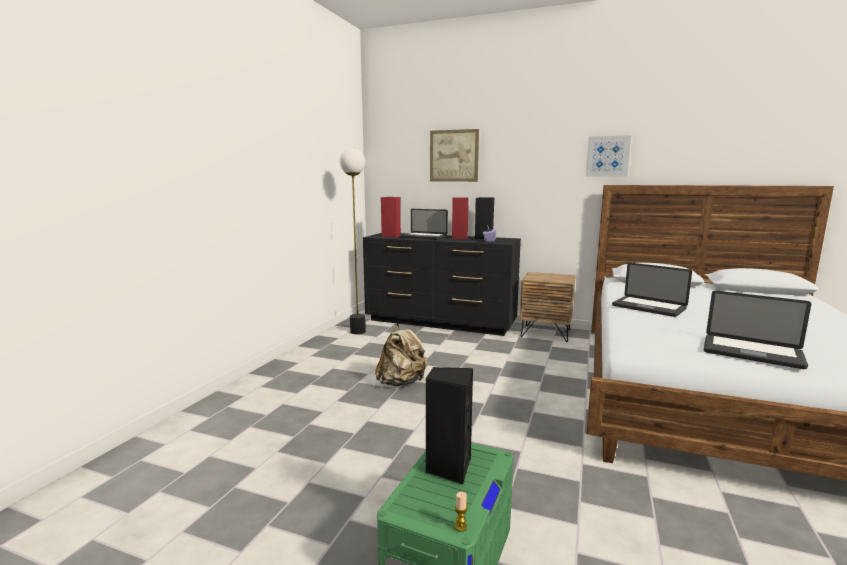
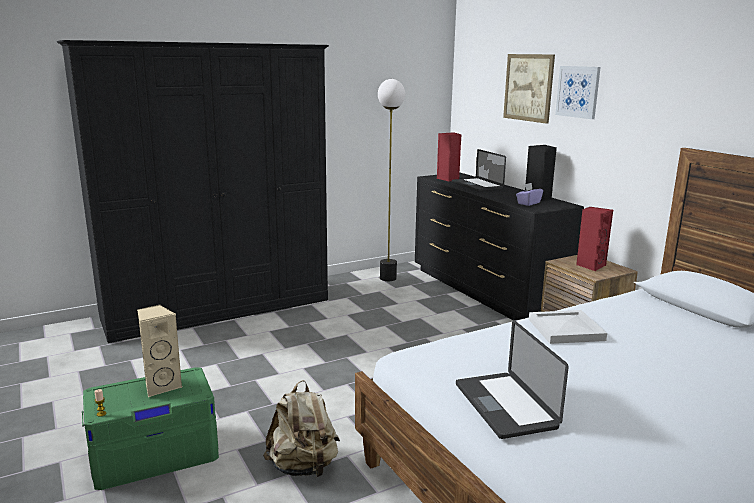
camera: 40 degrees right, 5 degrees up
(246, 400) = (218, 308): none -> black wardrobe
(402, 382) = (338, 335): beige backpack -> beige backpack (303, 467)
(448, 468) = (161, 386): black speaker -> beige speaker
(459, 237) = (512, 193): red speaker -> red speaker (590, 265)
(607, 156) = (697, 105): picture -> picture (578, 91)
(648, 307) = (567, 330): laptop -> white tray

